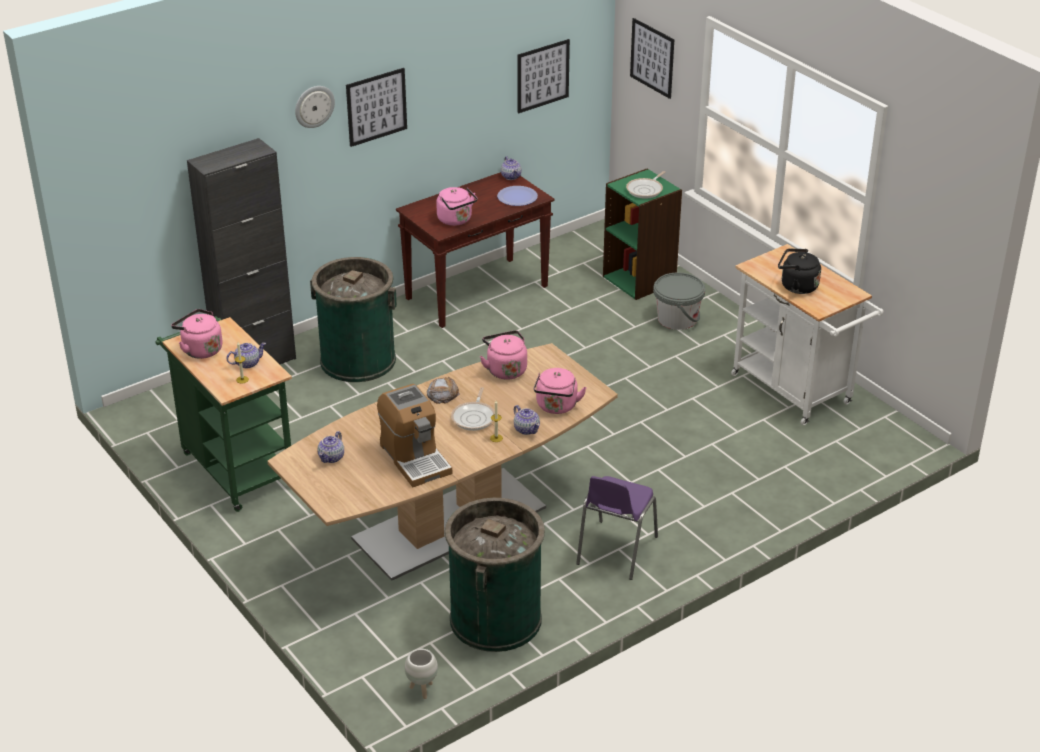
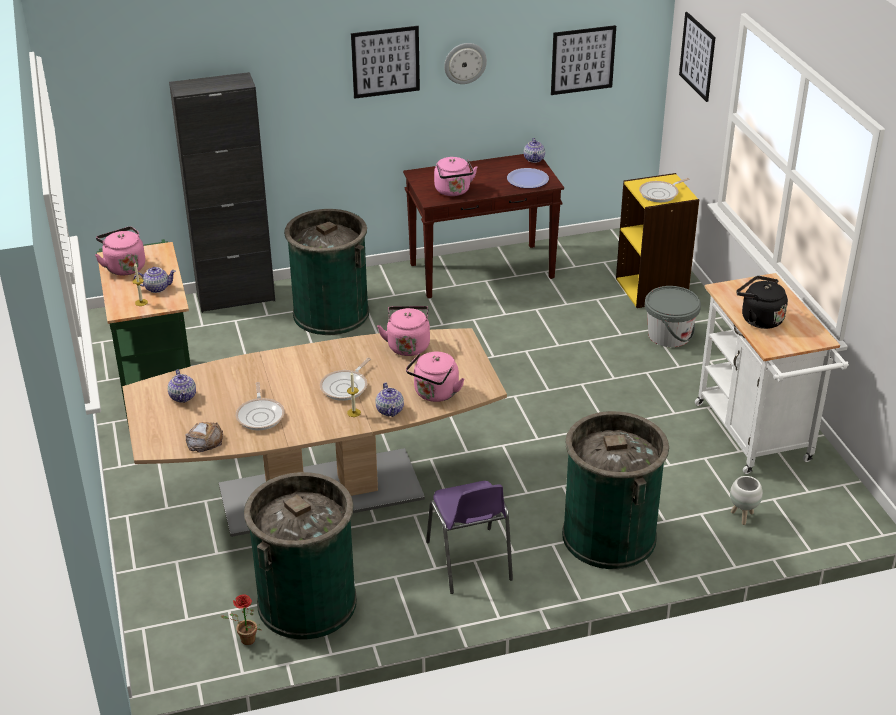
camera: 20 degrees right, 0 degrees up
(314, 106) = (314, 49): wall clock -> wall clock (465, 63)
(332, 457) = (183, 396): teapot -> teapot turned 60 degrees counterclockwise
(415, 458) = (261, 415): coffee machine -> frying pan
(422, 690) = (191, 658): white planter -> white planter (742, 517)
(442, 393) = (330, 356): bread -> bread (204, 440)
(461, 664) = (245, 641): none -> potted plant
(615, 551) = (469, 561): purple chair -> purple chair turned 60 degrees counterclockwise
(640, 280) = (652, 289): green bookcase -> yellow bookcase
(720, 502) = (609, 536): none -> green trash can

